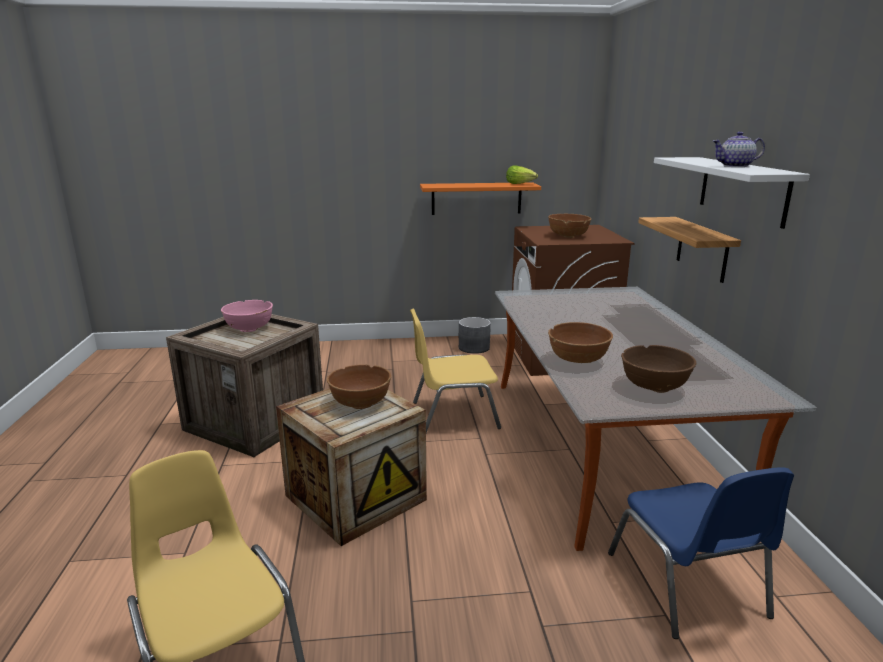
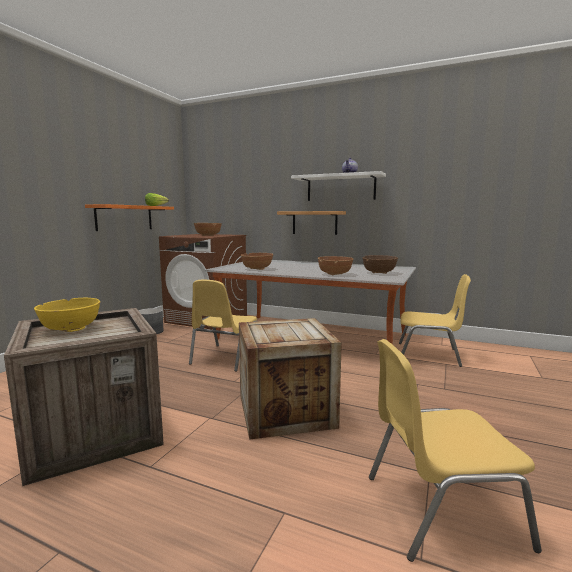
camera: 60 degrees left, 10 degrees down
(249, 328) = (70, 329): pink bowl -> yellow bowl
(360, 402) = (281, 328): brown bowl -> brown bowl (257, 269)
(687, 586) = (429, 355): blue chair -> yellow chair

